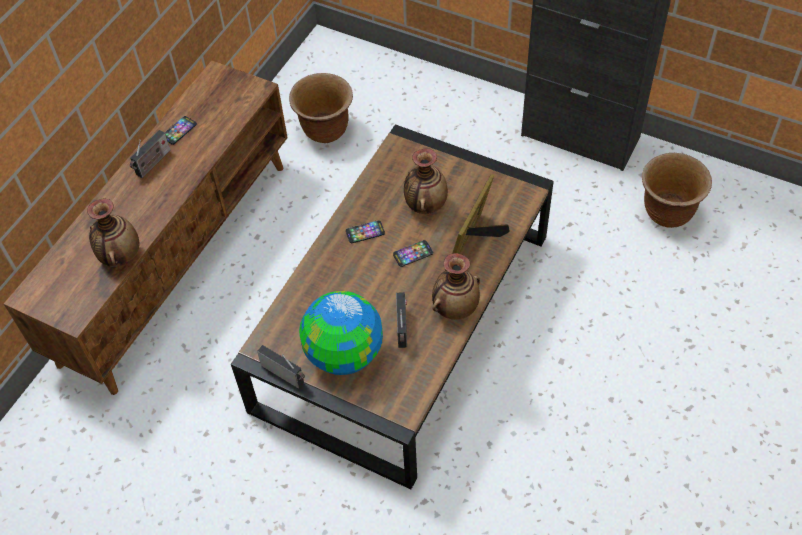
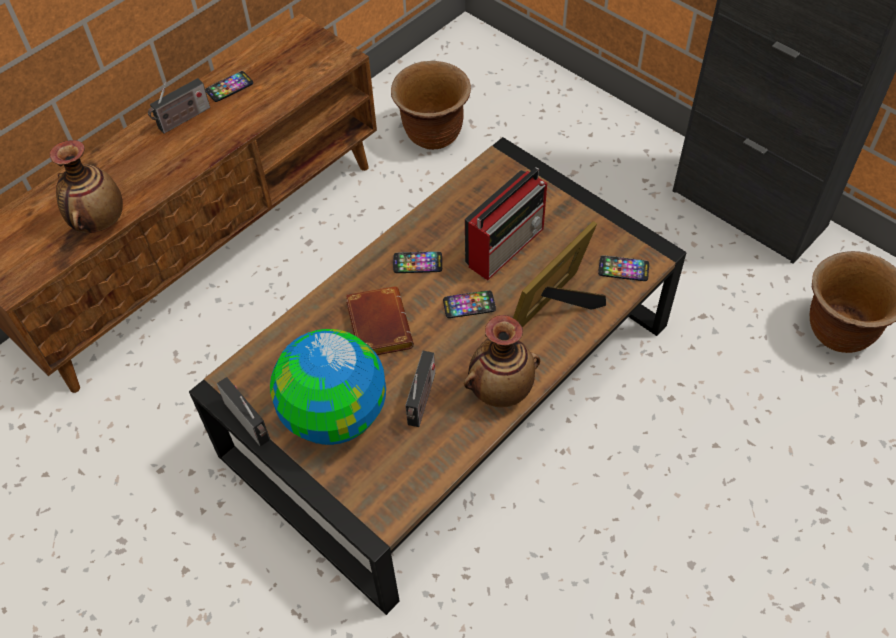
camera: 15 degrees right, 0 degrees up
(351, 284) = (376, 325): none -> brown book
(425, 204) = (506, 245): vase -> radio
(513, 203) = (623, 269): none -> phone

